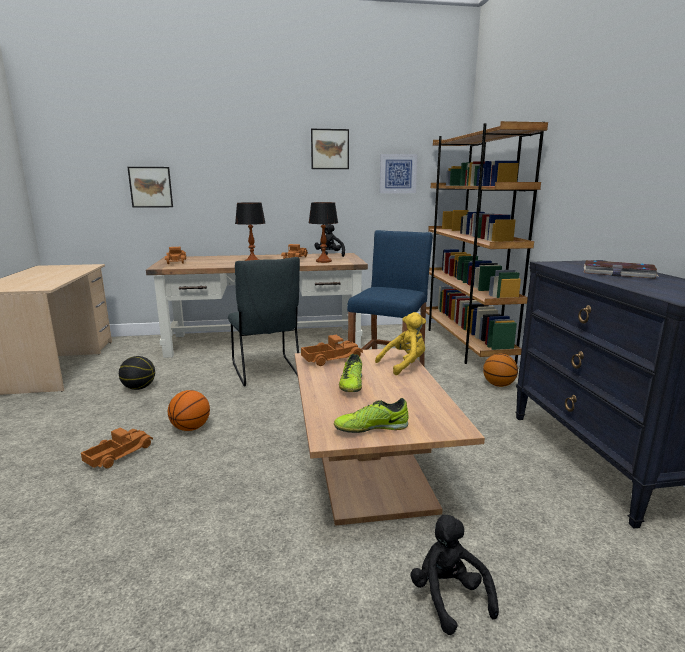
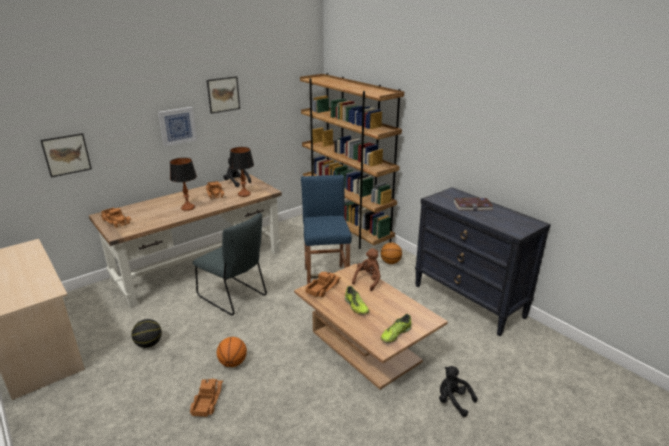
camera: 30 degrees left, 10 degrees up
(398, 173) = (276, 105): picture -> picture (177, 126)
(404, 365) = (368, 280): yellow plush toy -> brown plush toy

